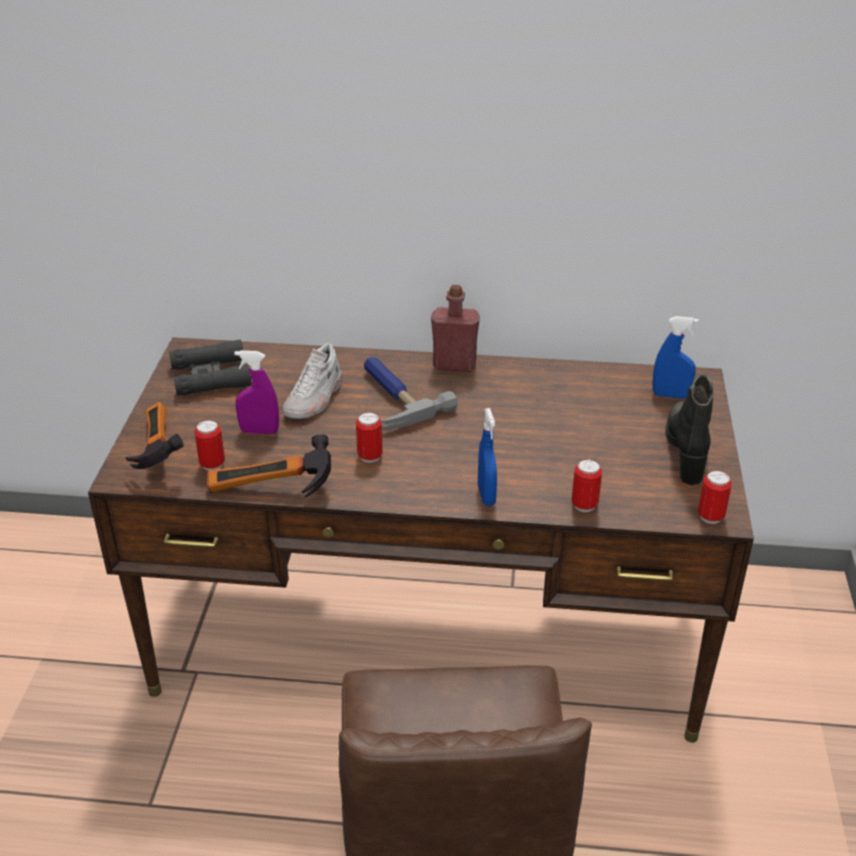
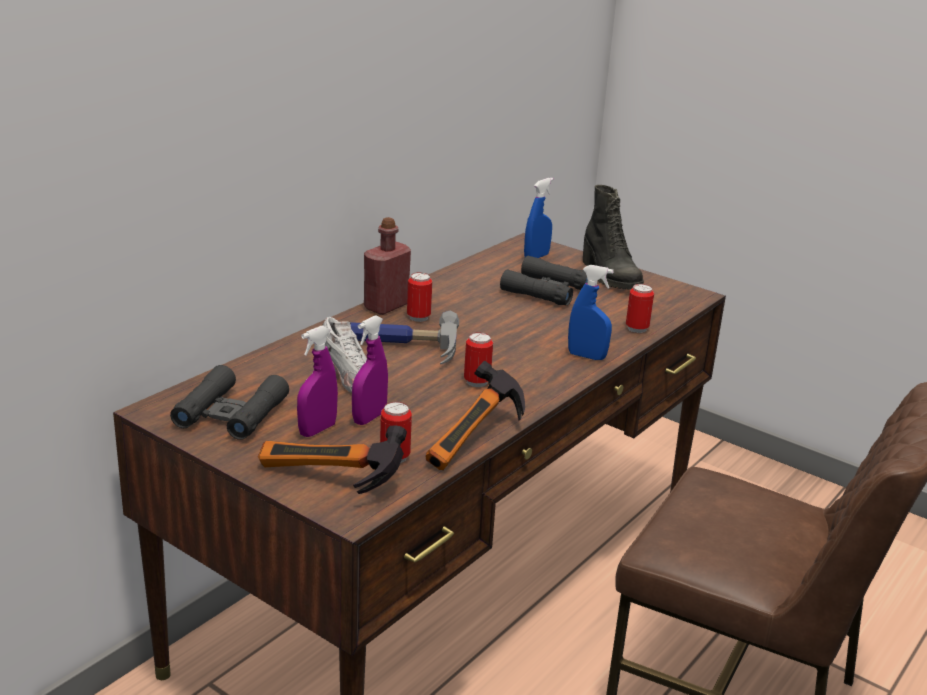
camera: 60 degrees left, 10 degrees down
(220, 418) = (317, 430): none -> purple spray bottle
(599, 426) = (545, 290): none -> black binoculars
(687, 451) = (609, 276): black boot -> black boot turned 150 degrees counterclockwise
(710, 516) = (691, 297): can -> can (418, 317)

